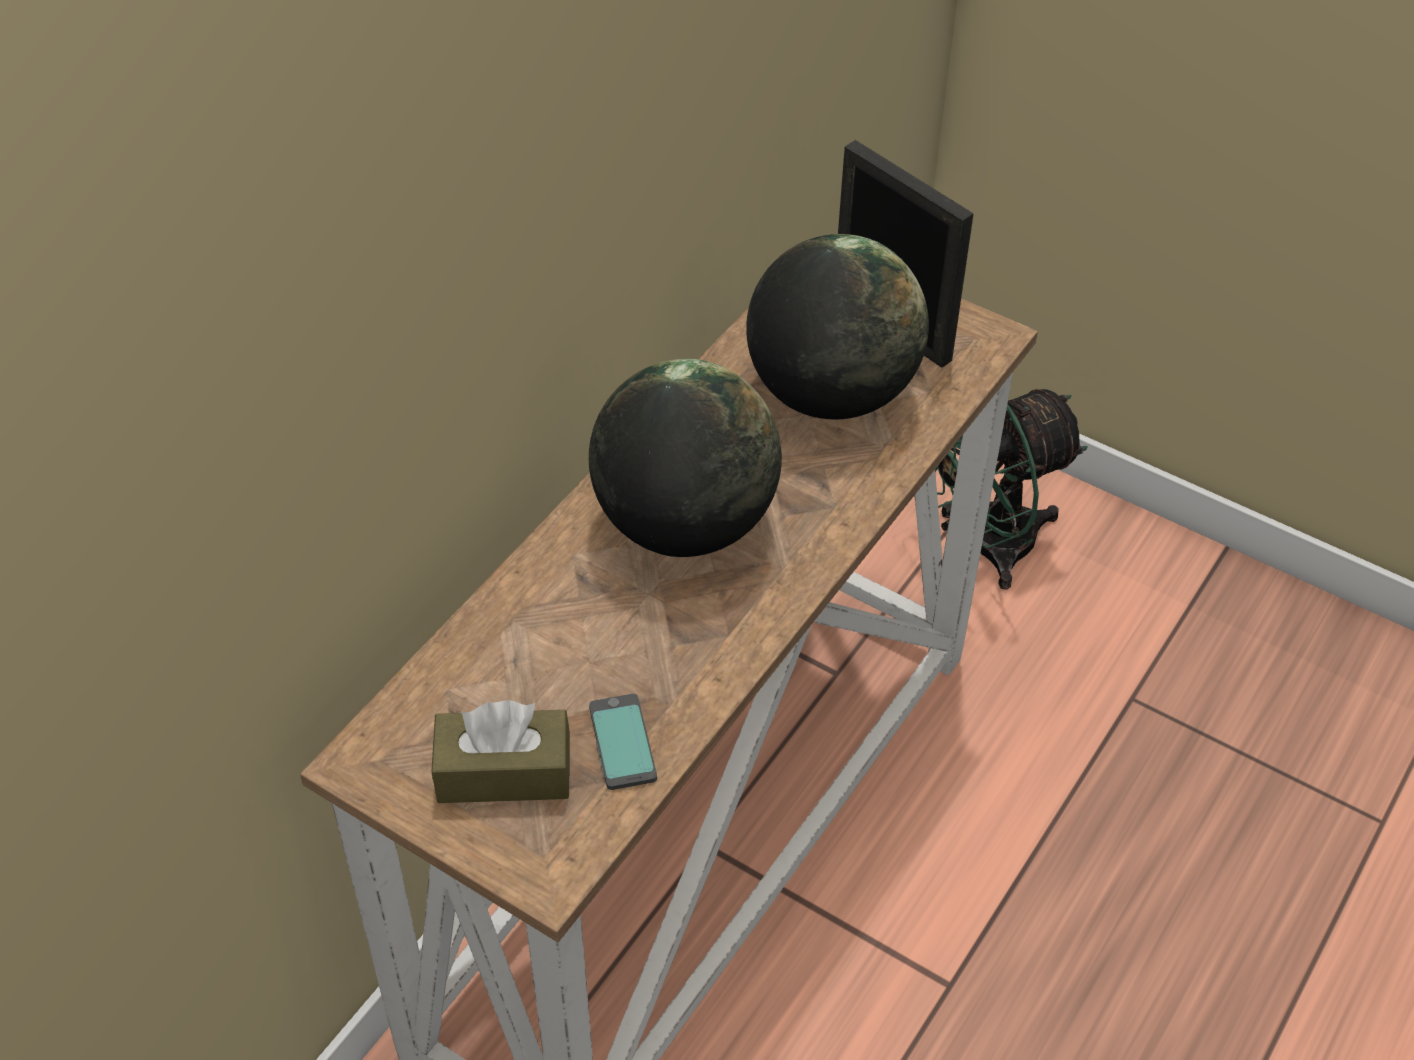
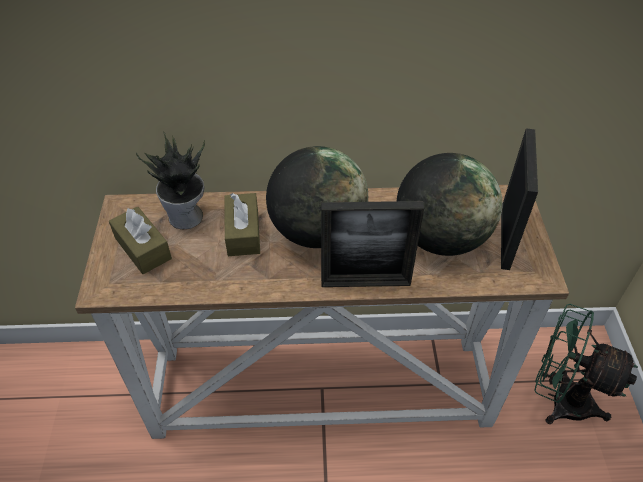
camera: 55 degrees right, 0 degrees up
(486, 675) = (187, 217): none -> potted plant
(598, 617) = (243, 233): none -> brown tissue box
(622, 743) = (183, 275): phone -> none
(839, 524) = (365, 283): none -> picture frame

